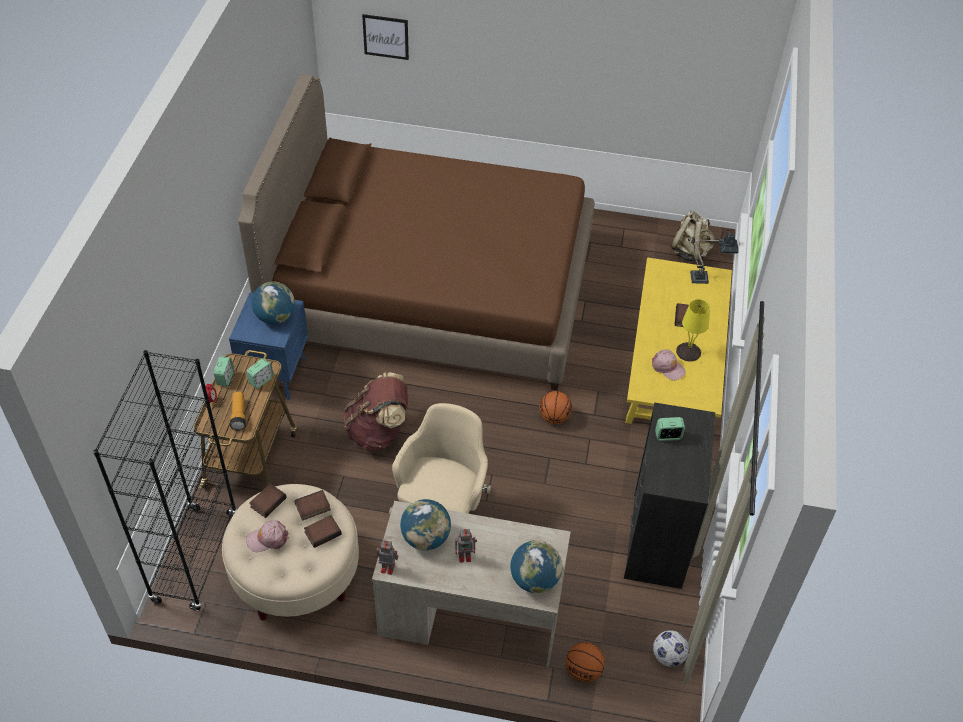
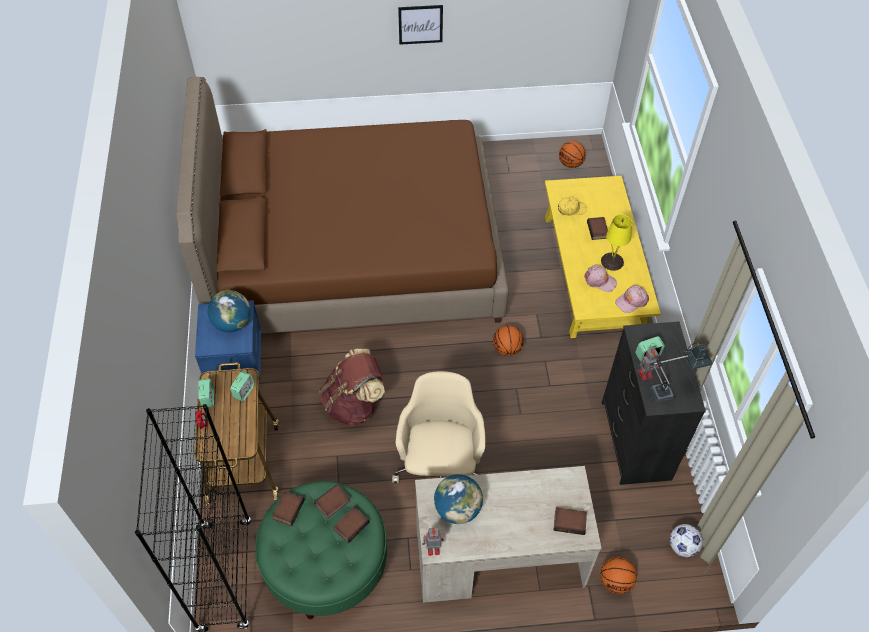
camera: 15 degrees left, 5 degrees up
(239, 415) = (235, 433): flashlight -> none
(268, 539) = (301, 546): pink cap -> pink cap (631, 301)
(296, 574) = (326, 564): beige ottoman -> green ottoman
(386, 36) = (257, 23): picture -> picture (420, 24)
(465, 556) = (500, 516): toy robot -> toy robot (645, 373)
(534, 579) = (570, 522): globe -> book
(664, 291) = (571, 209): none -> yellow cap
(690, 252) = (570, 164): beige backpack -> basketball
(704, 278) = (601, 188): table lamp -> table lamp (668, 391)

